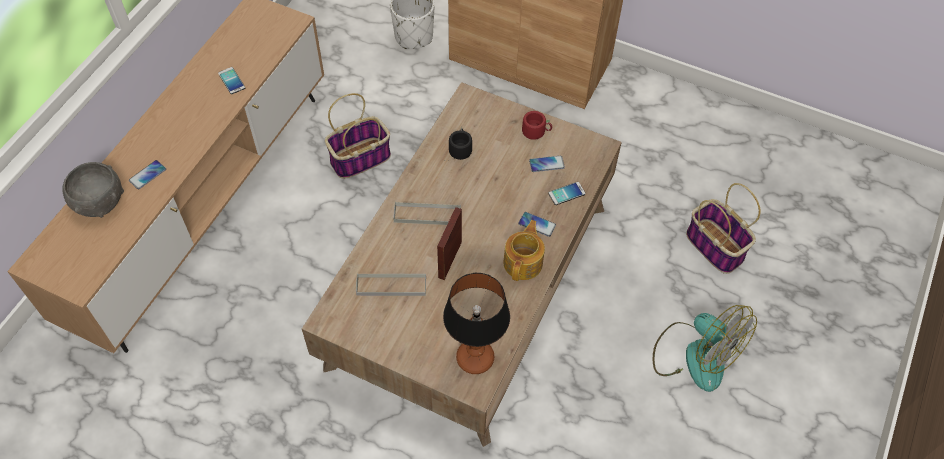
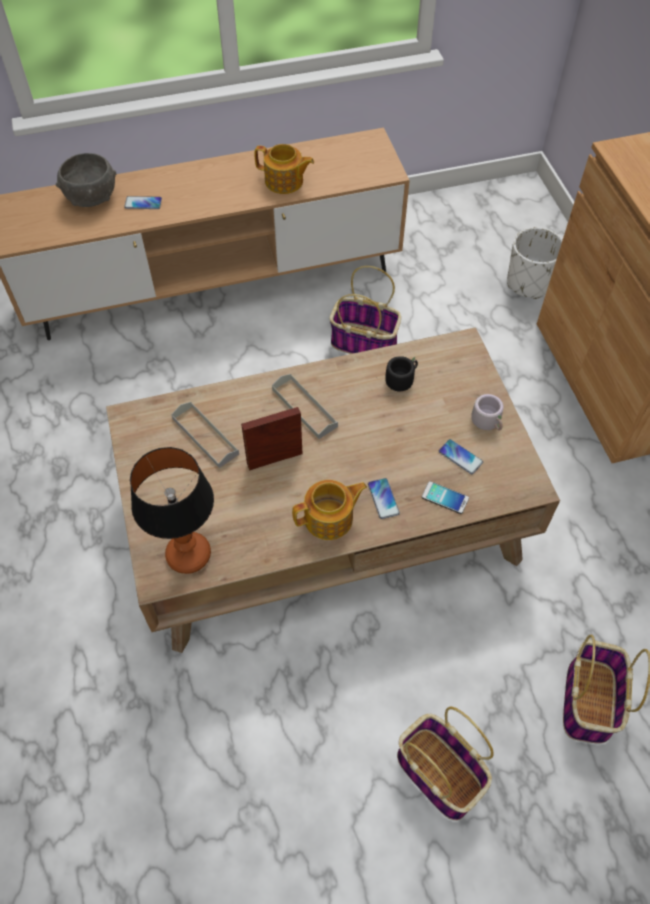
camera: 50 degrees right, 0 degrees up
(231, 81) = (284, 182): phone -> teapot
(536, 131) = (488, 421): red mug -> grey mug
(695, 355) = (440, 774): fan -> basket

